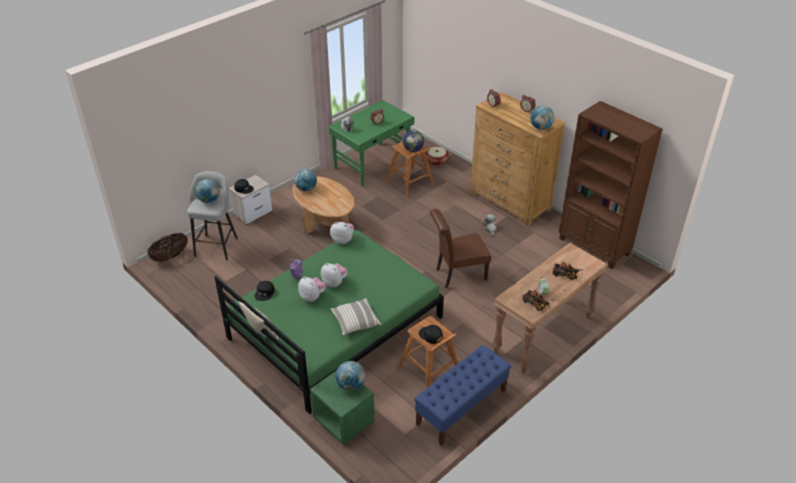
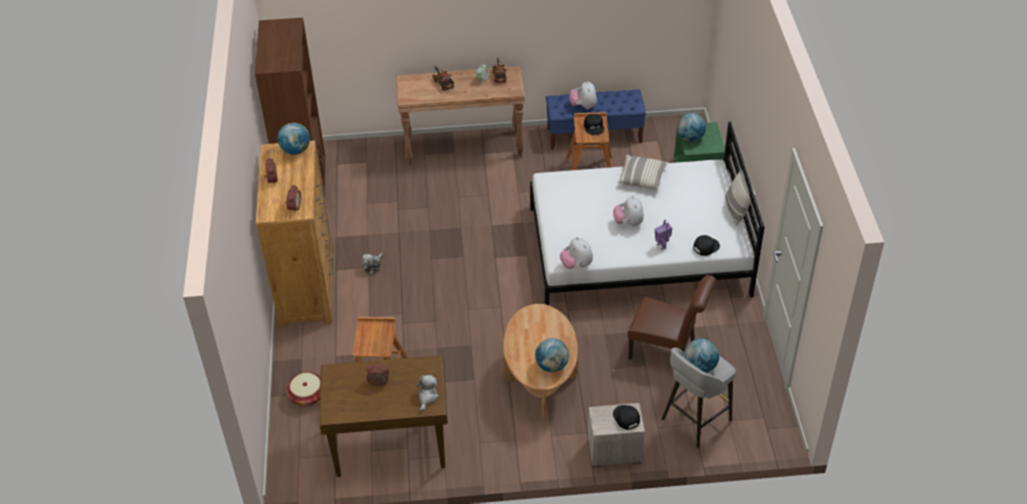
camera: 140 degrees left, 5 degrees up
(170, 256) = (761, 438): basket -> none
(312, 297) = (662, 219): plush toy -> plush toy (583, 106)
(335, 327) = (638, 250): green bed -> white bed
(373, 164) = (389, 442): green desk -> brown desk
(413, 150) = (375, 332): globe -> none
(457, 275) = (468, 236): brown chair -> brown chair (666, 353)

